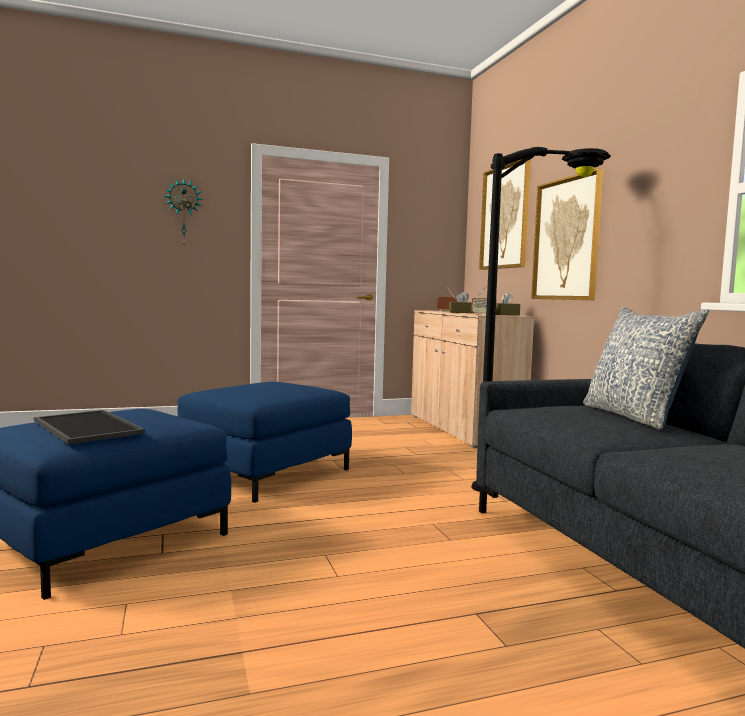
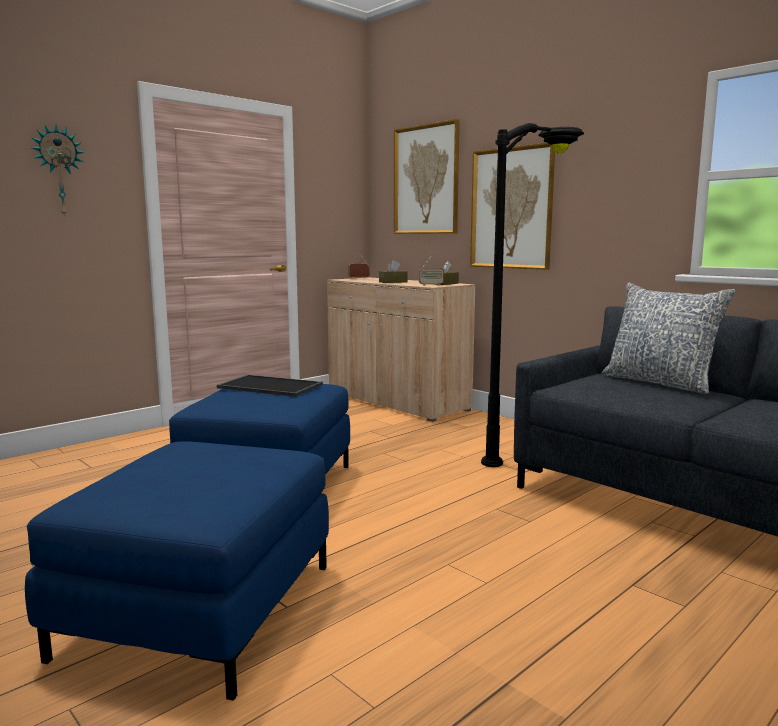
camera: 25 degrees left, 5 degrees up
(85, 427) = (187, 482): tray -> tray (268, 386)

